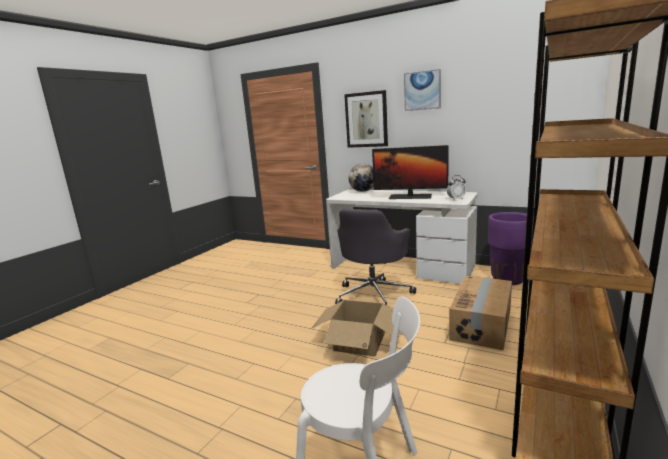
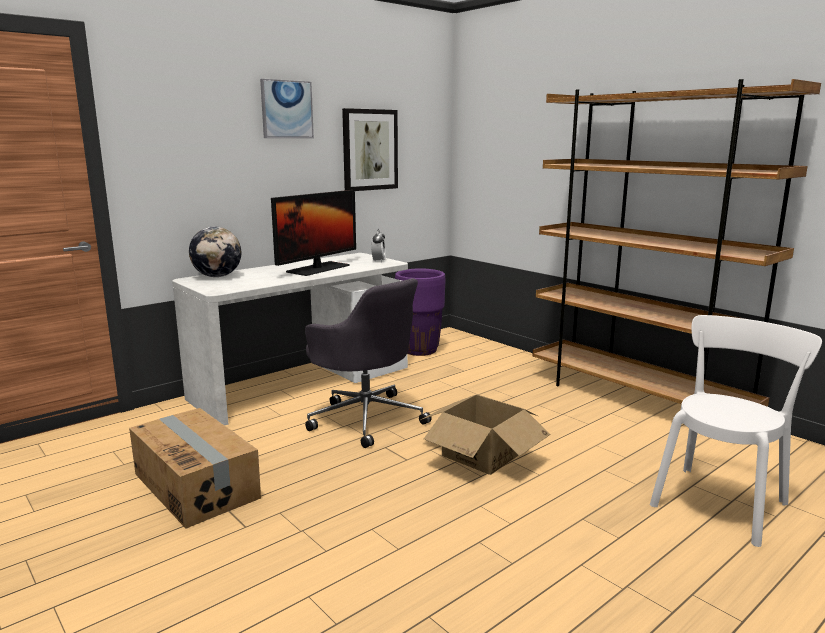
camera: 70 degrees left, 0 degrees up
(366, 120) = (198, 149): picture -> picture (369, 150)
(482, 324) = (499, 387): cardboard box -> cardboard box (197, 485)

